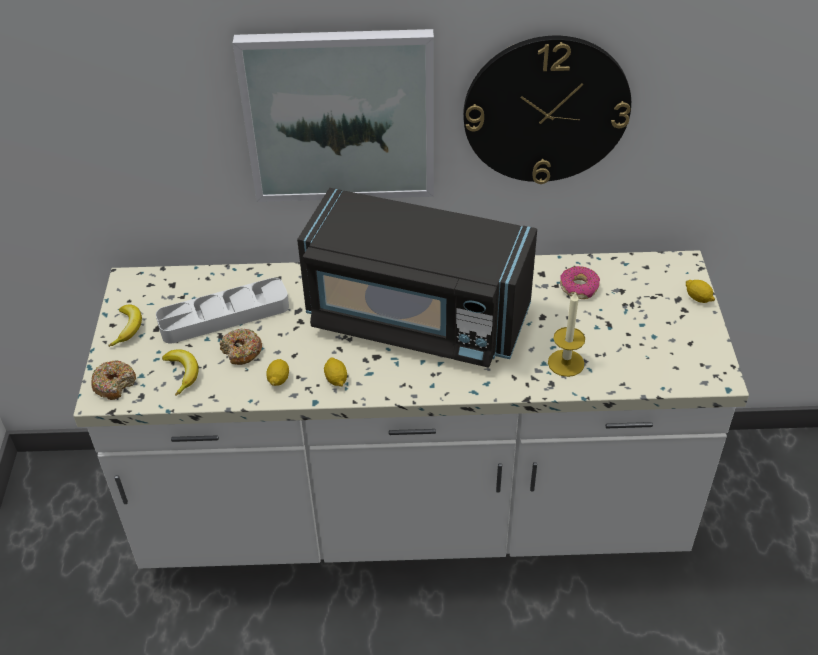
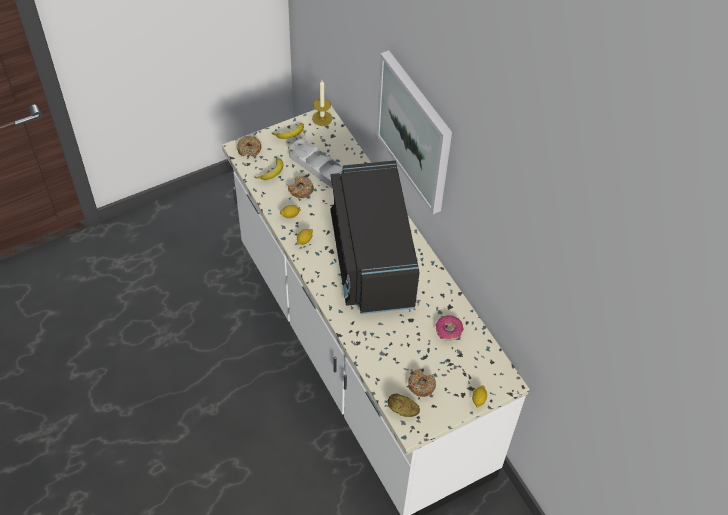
camera: 60 degrees right, 10 degrees up
(546, 110) = (486, 227): wall clock -> none
(566, 363) = (378, 345): candle -> candle (322, 118)
(652, 343) = (421, 385): none -> donut
(684, 376) = (402, 410): none -> potato

